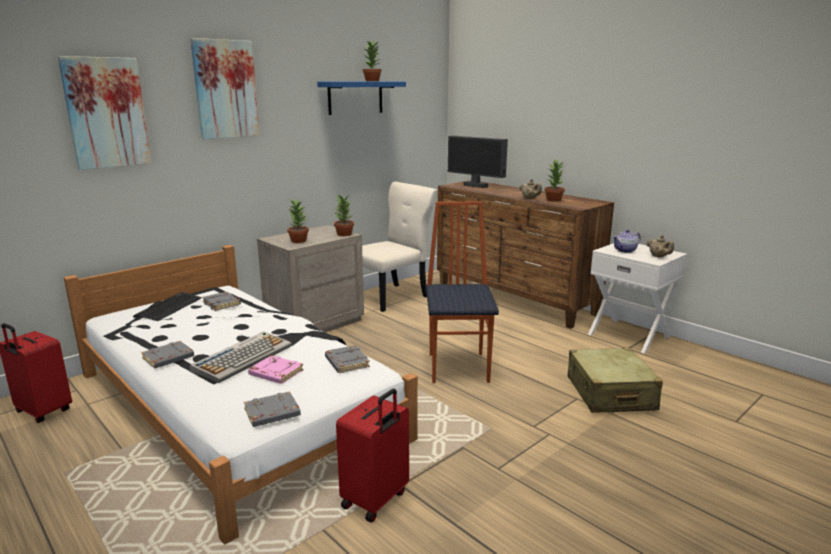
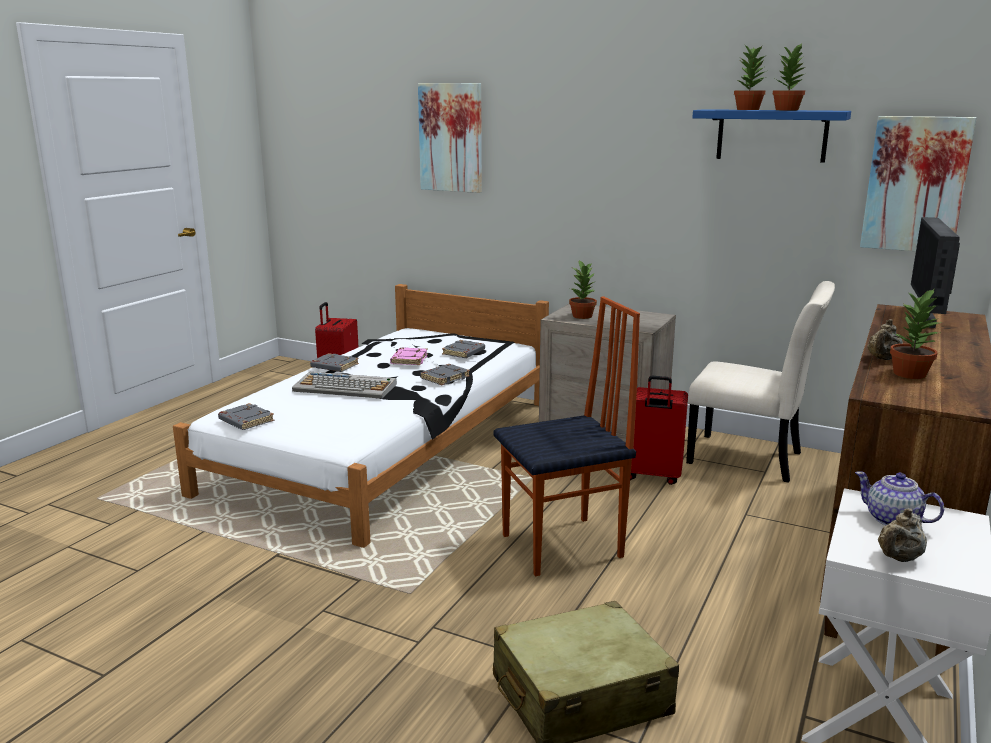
camera: 70 degrees right, 0 degrees up
(169, 307) = (440, 339): keyboard -> none
(225, 89) = (570, 117): picture -> picture (915, 184)
(275, 373) = (322, 406): pink book -> pink book (408, 360)
(344, 234) = (640, 327): potted plant -> potted plant (747, 109)
(346, 362) = (359, 428): grey book -> grey book (444, 378)
(376, 500) = (249, 546): red suitcase -> red suitcase (653, 476)

